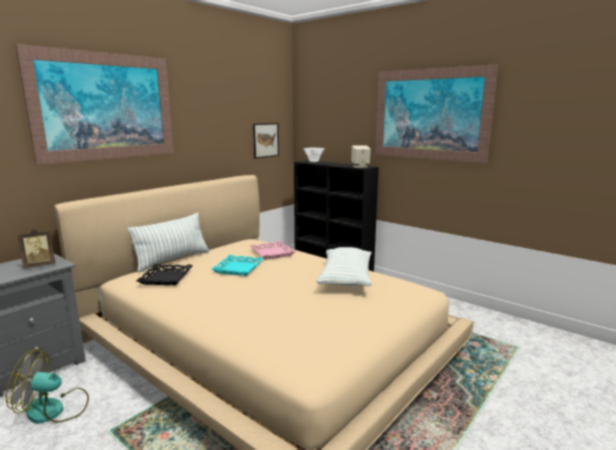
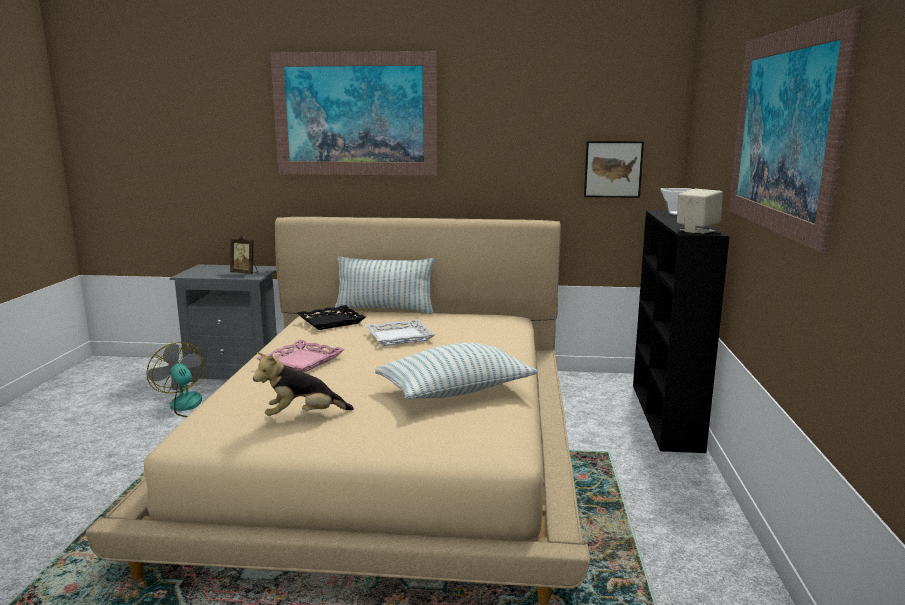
camera: 55 degrees right, 0 degrees up
(238, 268) = (399, 337): turquoise tray -> white tray
(272, 253) = (477, 336): pink tray -> pink tray (302, 361)
(330, 324) = (303, 416): none -> plush toy

